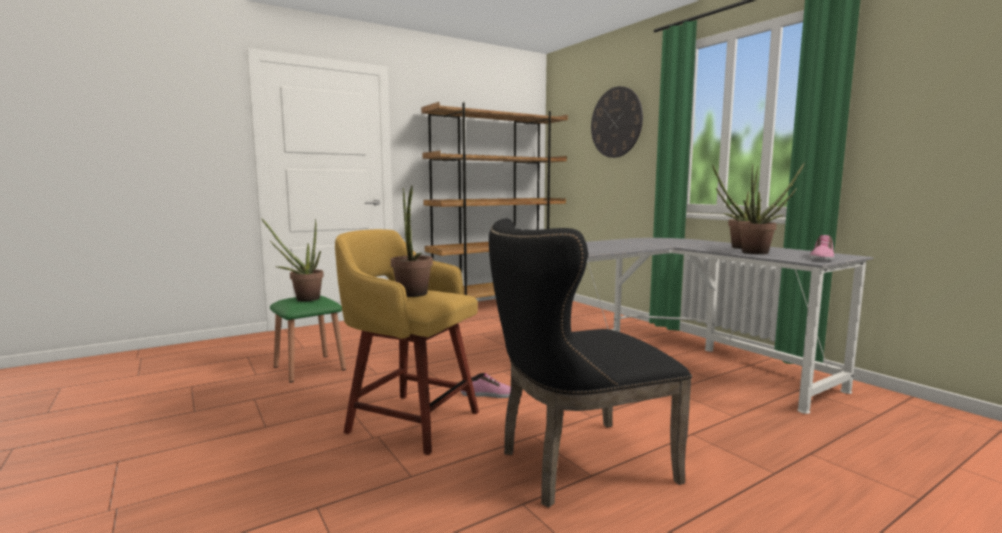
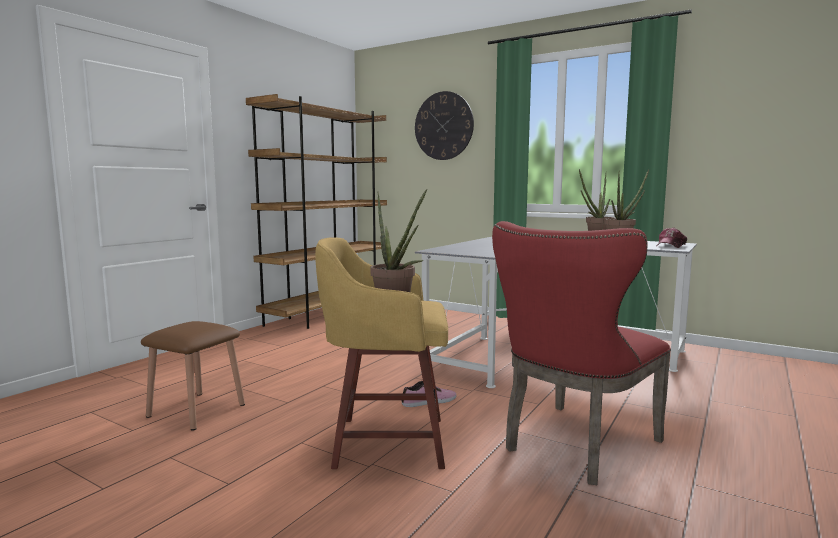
camera: 25 degrees left, 0 degrees up
(302, 299) = (189, 327): potted plant -> none
(309, 368) = (196, 410): green stool -> brown stool
(575, 465) = (574, 446): black chair -> red chair
(820, 258) = (671, 246): shoe -> cap

